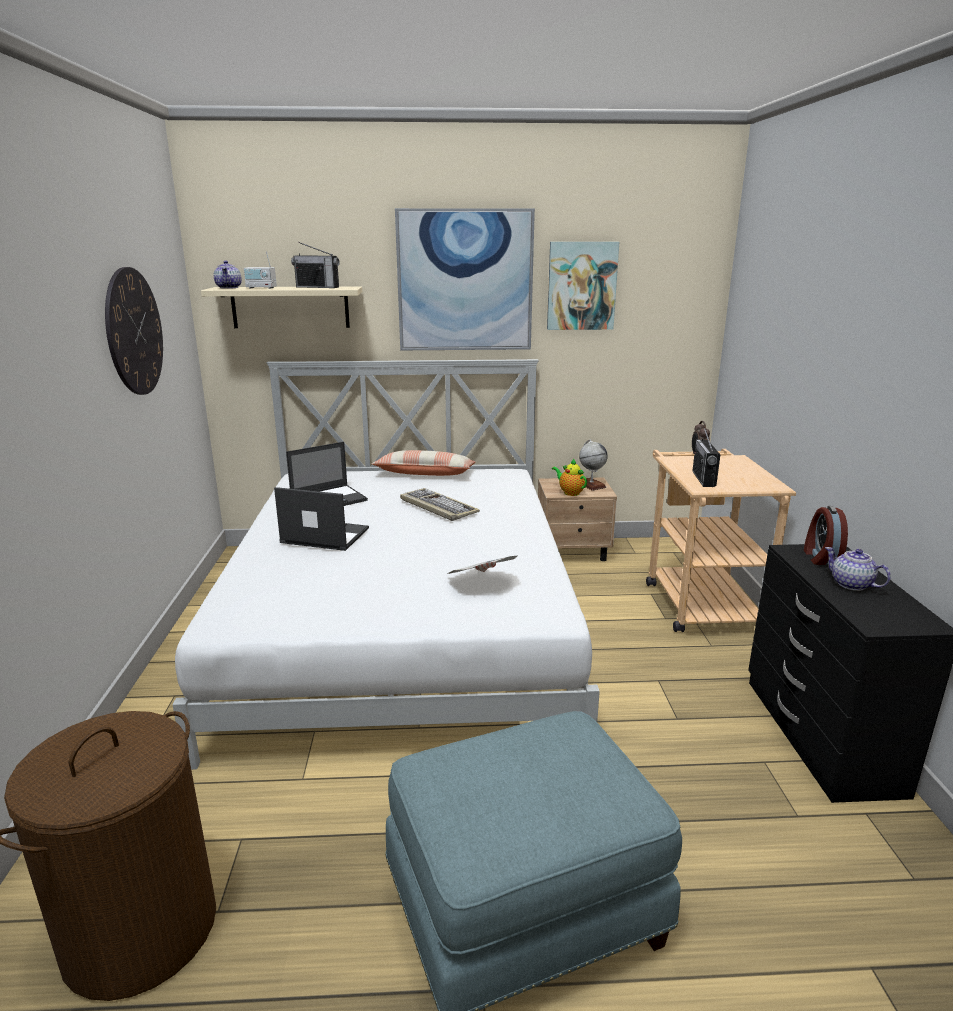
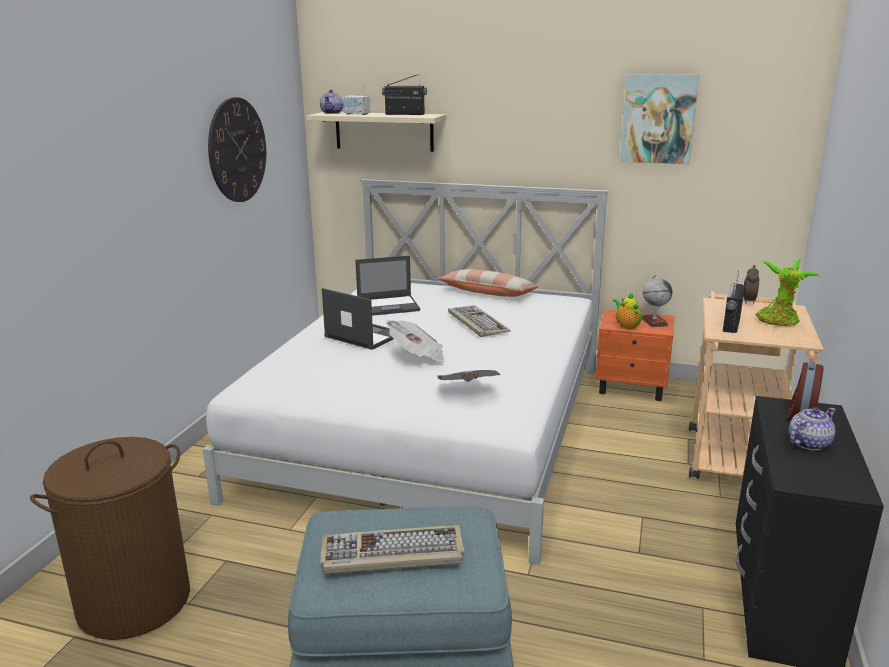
camera: 20 degrees right, 0 degrees up
(317, 287) = (404, 114): radio -> radio turned 150 degrees clockwise
(400, 550) = (417, 355): none -> newspaper
(465, 281) = (541, 111): picture -> none
(527, 794) = (391, 554): none -> keyboard
(573, 552) = (632, 388): beige nightstand -> orange nightstand
(739, 472) = (778, 322): none -> potted plant
(852, 584) = (808, 443): teapot -> teapot turned 75 degrees clockwise

